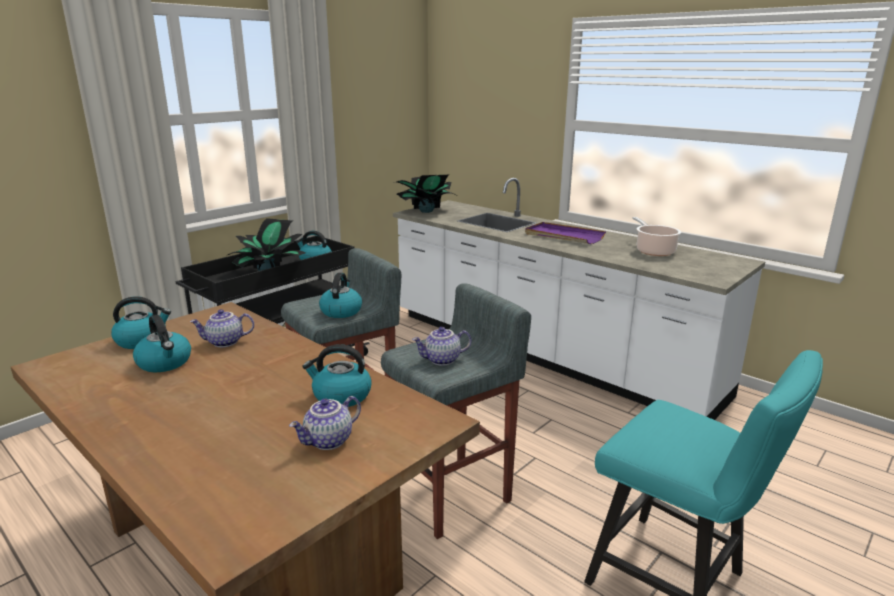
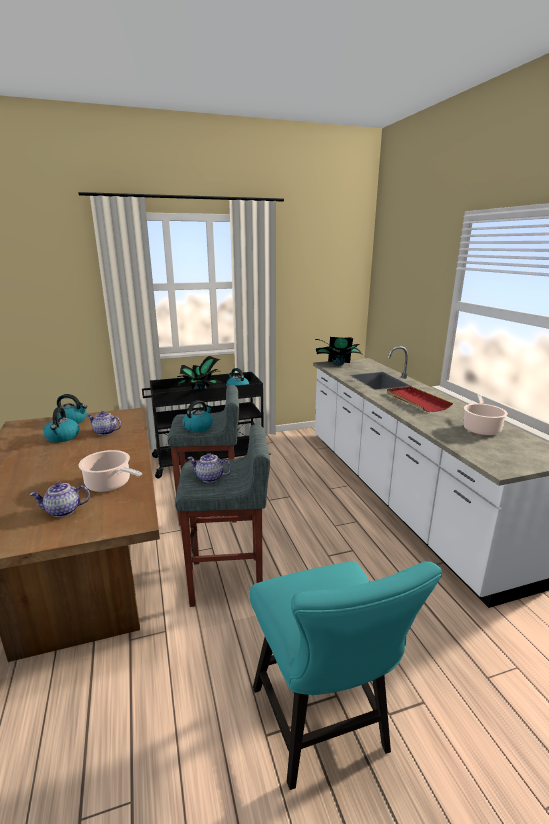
camera: 30 degrees right, 0 degrees up
(341, 396) = (110, 484): kettle -> cooking pot
(563, 236) = (416, 401): purple tray -> red tray

